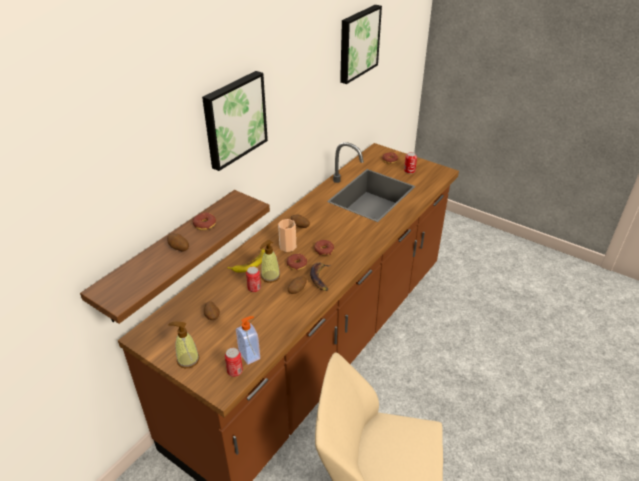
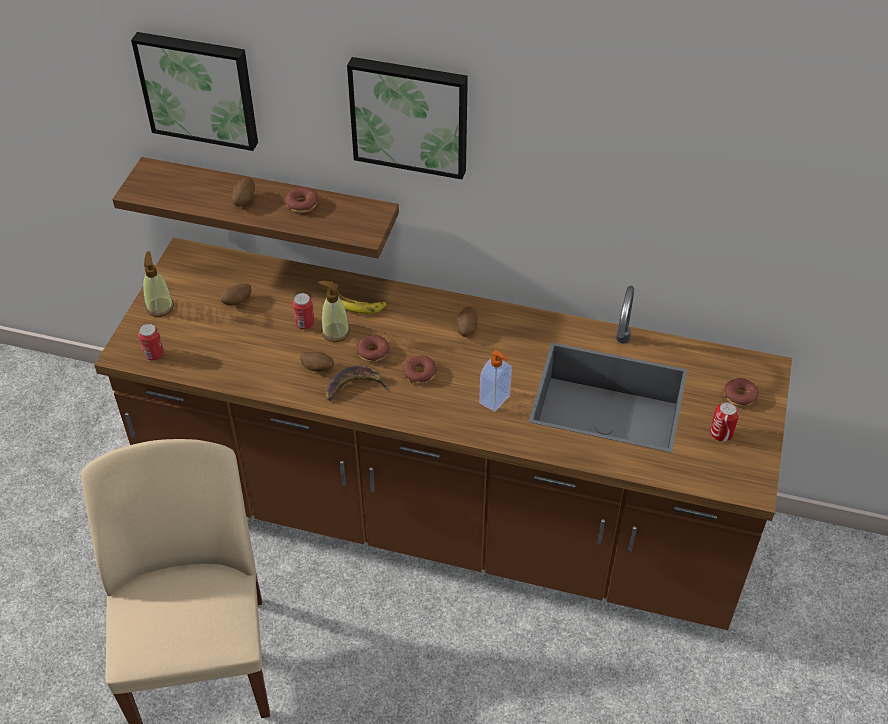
camera: 70 degrees right, 10 degrees up
(250, 355) = (184, 359): soap dispenser -> soap dispenser (495, 400)
(287, 246) = (410, 330): cup -> none
(357, 43) = (772, 163): picture -> picture (199, 88)

